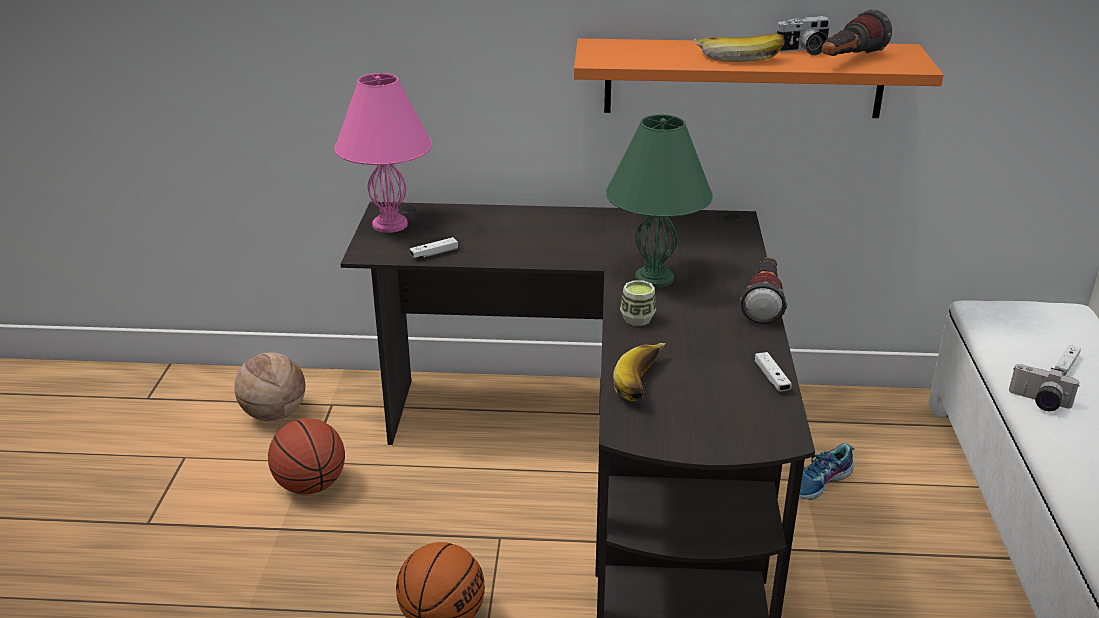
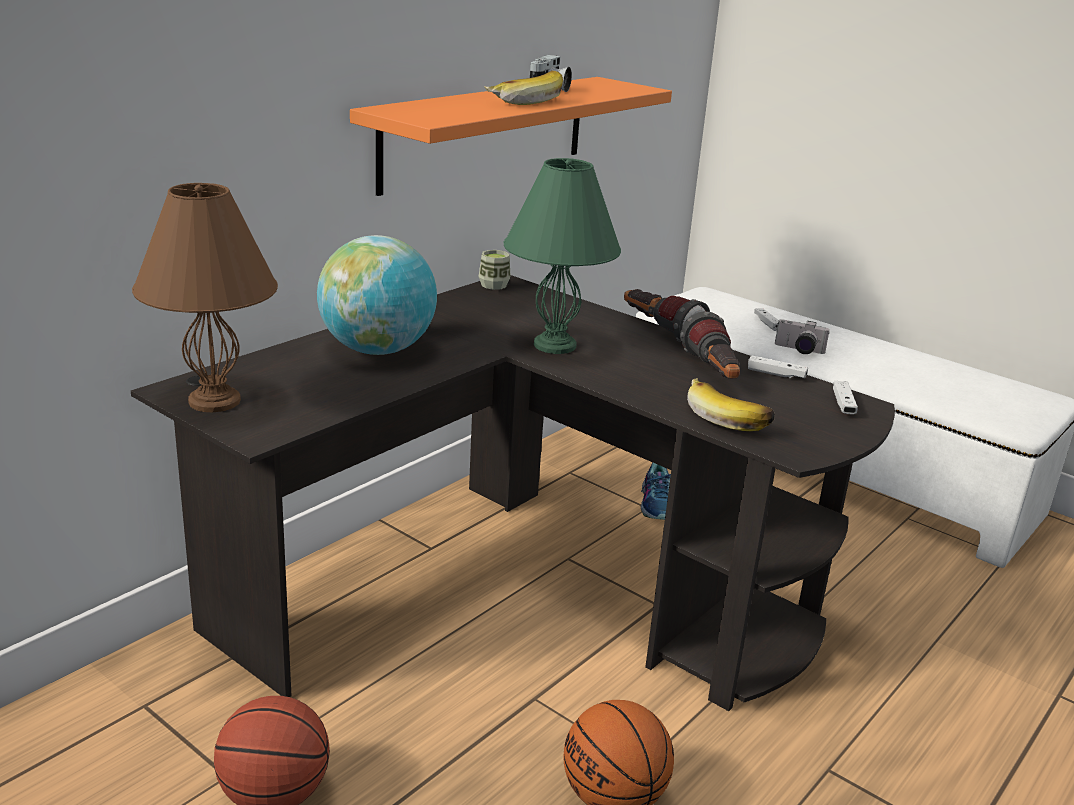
camera: 55 degrees left, 5 degrees down
(274, 414) = (86, 763): basketball -> none
(389, 225) = (214, 401): pink table lamp -> brown table lamp
(434, 253) = (329, 405): white game controller -> white game controller (843, 404)
(535, 232) = (377, 350): none -> globe
(637, 319) = (614, 378): cup -> cup (494, 285)
(848, 60) = (597, 91): flashlight -> flashlight (713, 374)
(1038, 402) = (798, 350): camera -> camera turned 45 degrees clockwise

